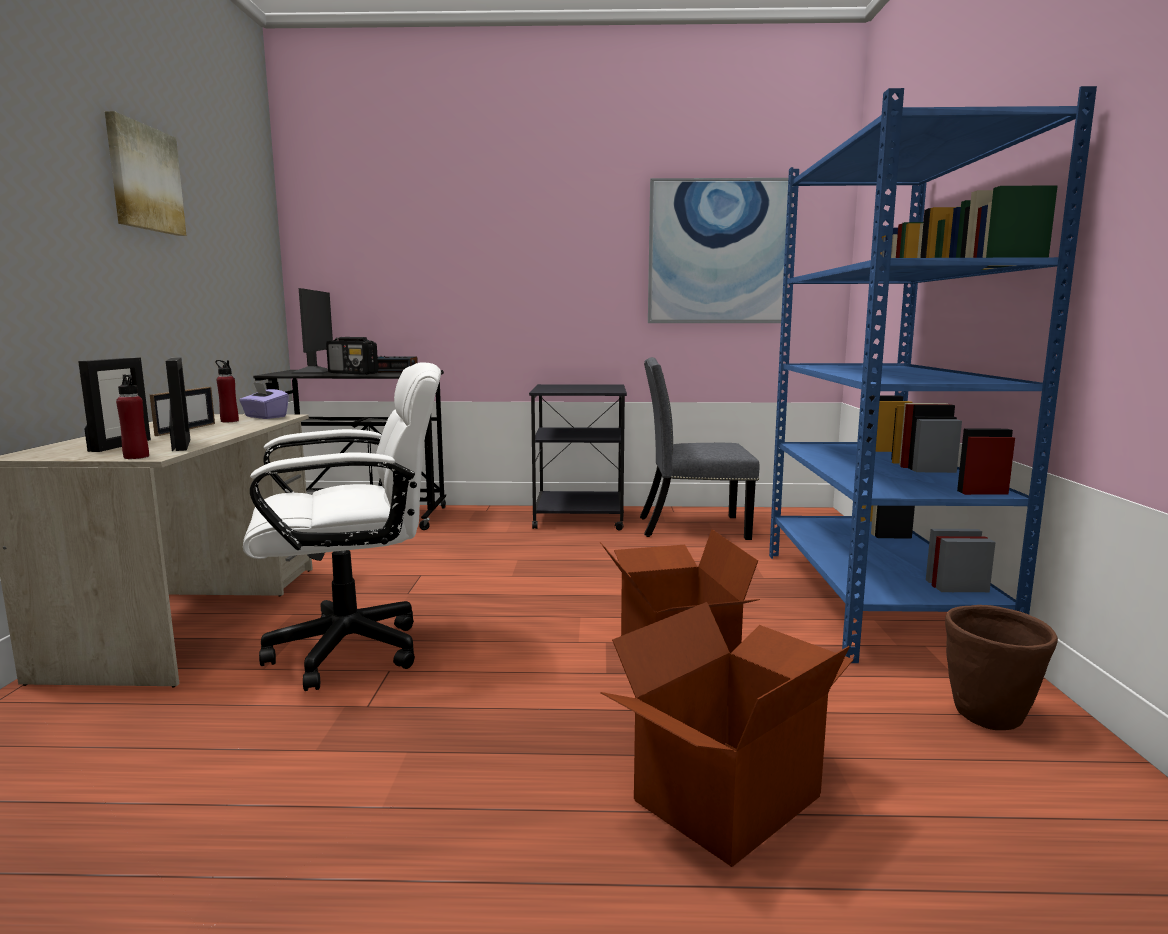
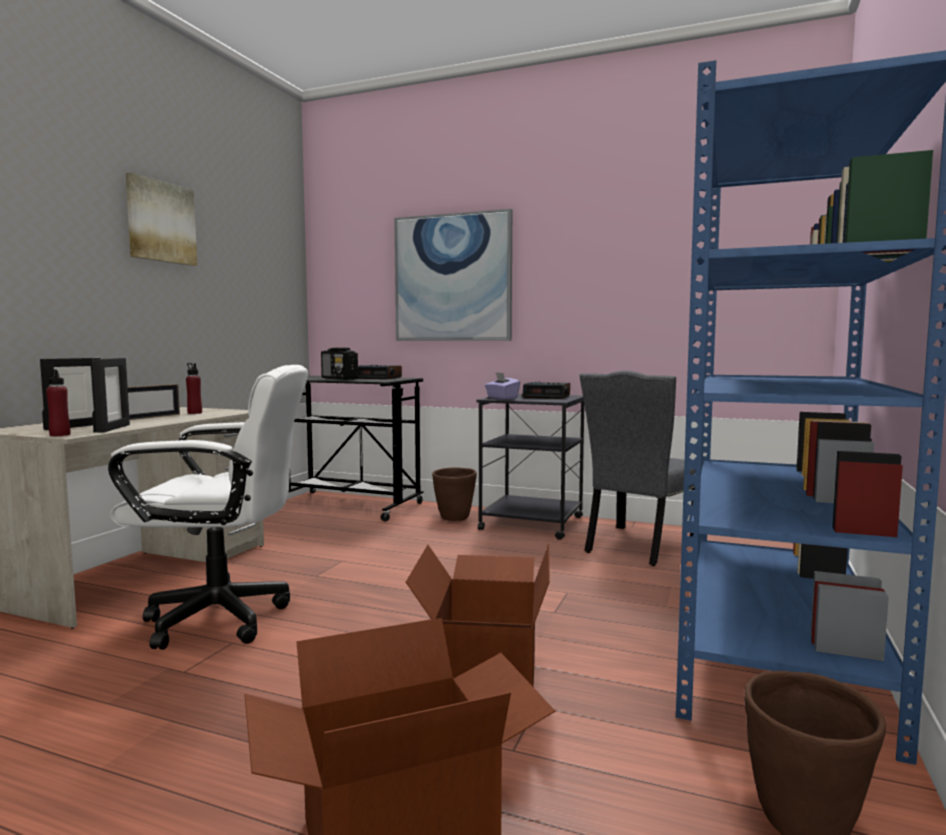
camera: 20 degrees right, 5 degrees down
(265, 417) = (227, 411): purple tissue box -> purple tissue box (502, 398)
(314, 372) = (315, 377): monitor -> none
(496, 520) = (454, 518): none -> brown planter
(591, 387) = (547, 396): none -> alarm clock
(695, 527) = (640, 545): grey chair -> grey chair turned 75 degrees counterclockwise
(718, 252) = (684, 264): picture -> picture (452, 278)

